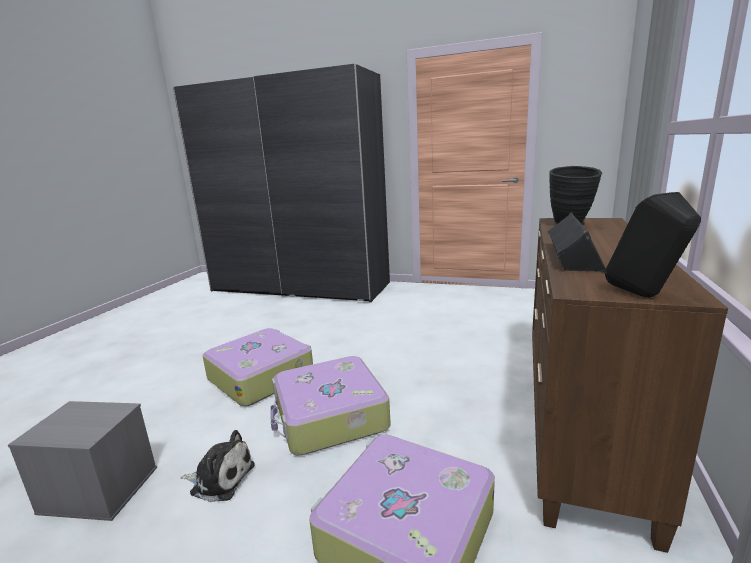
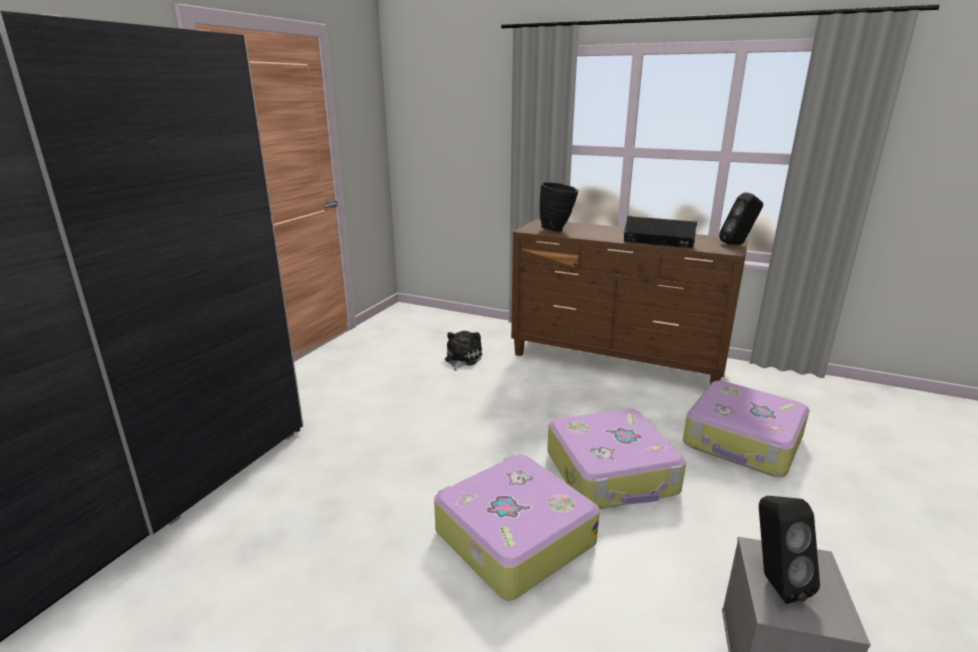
camera: 85 degrees left, 5 degrees up
(89, 412) = (774, 582): none -> black speaker
(220, 478) = (722, 545): plush toy -> plush toy (462, 359)

